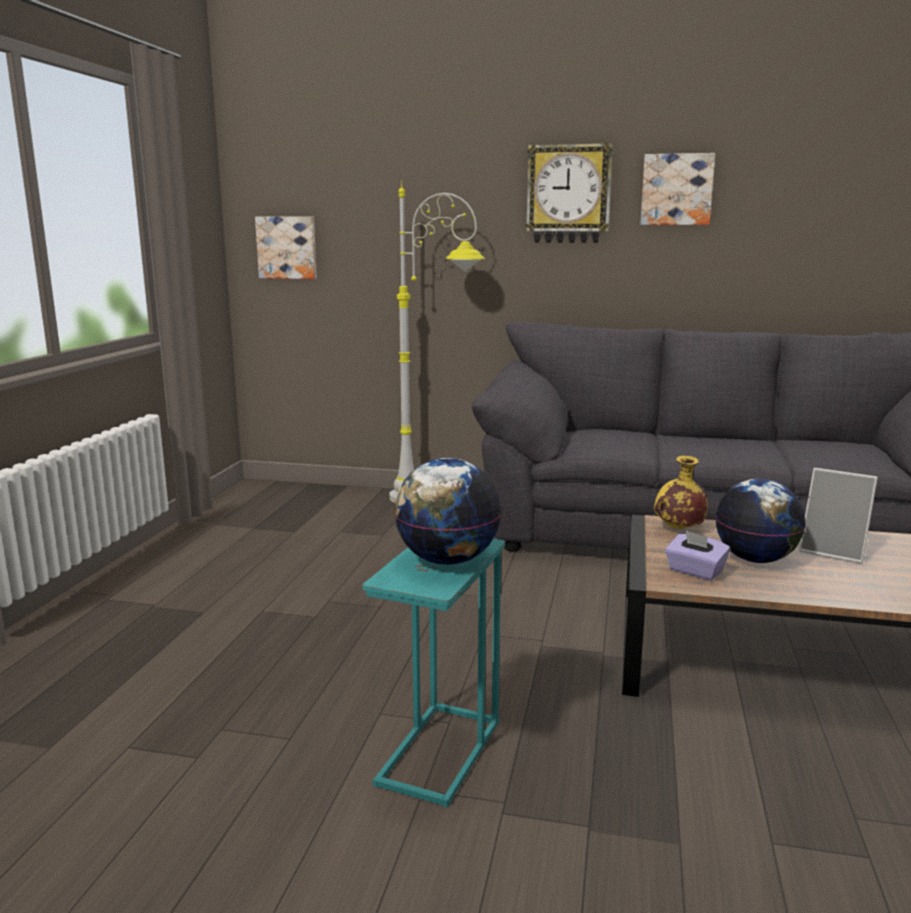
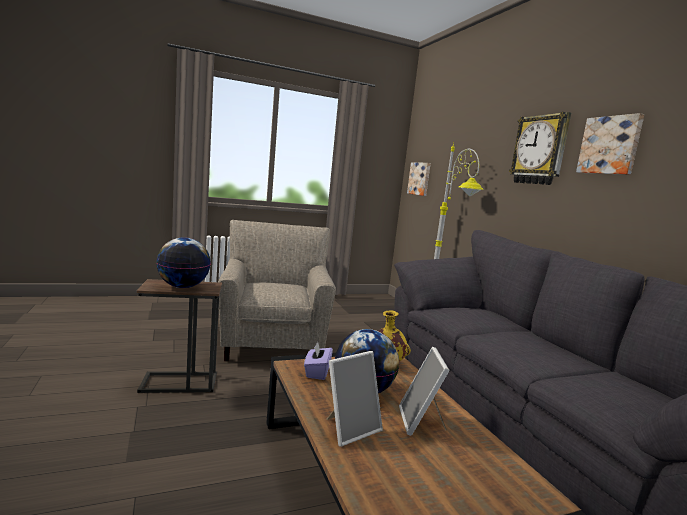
camera: 55 degrees right, 5 degrees down
(346, 625) = (272, 342): none -> beige armchair
(439, 751) = (180, 383): turquoise side table -> brown side table
(847, 586) = (350, 428): none -> picture frame

